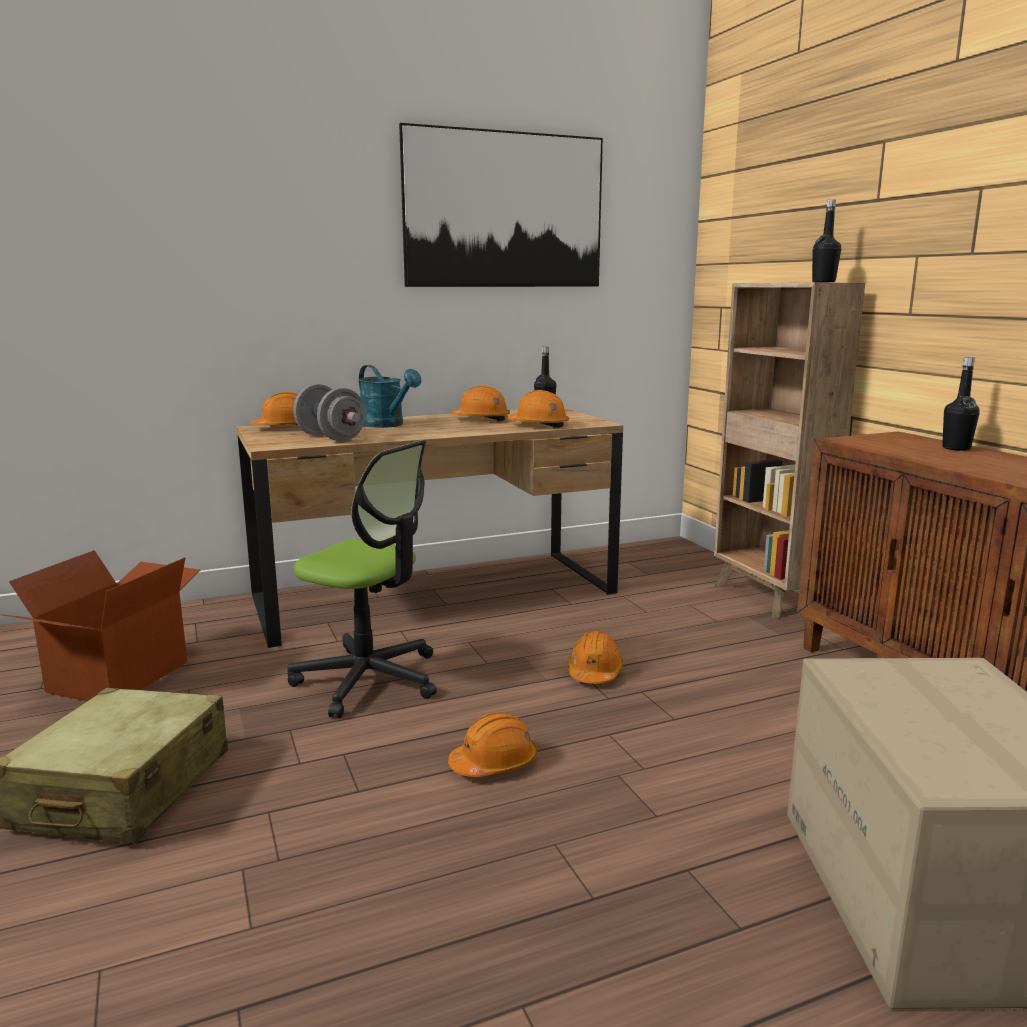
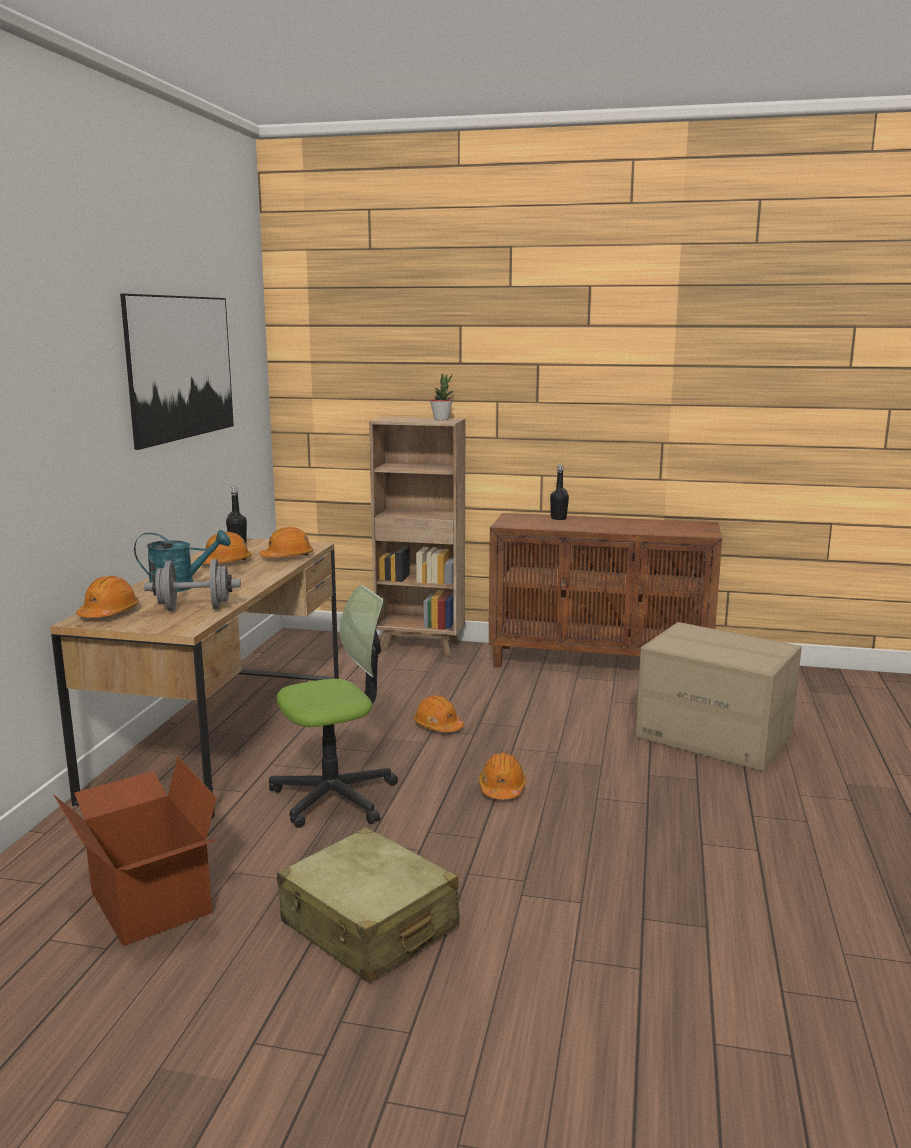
camera: 55 degrees left, 0 degrees up
(823, 282) = (441, 419): black bottle -> potted plant

